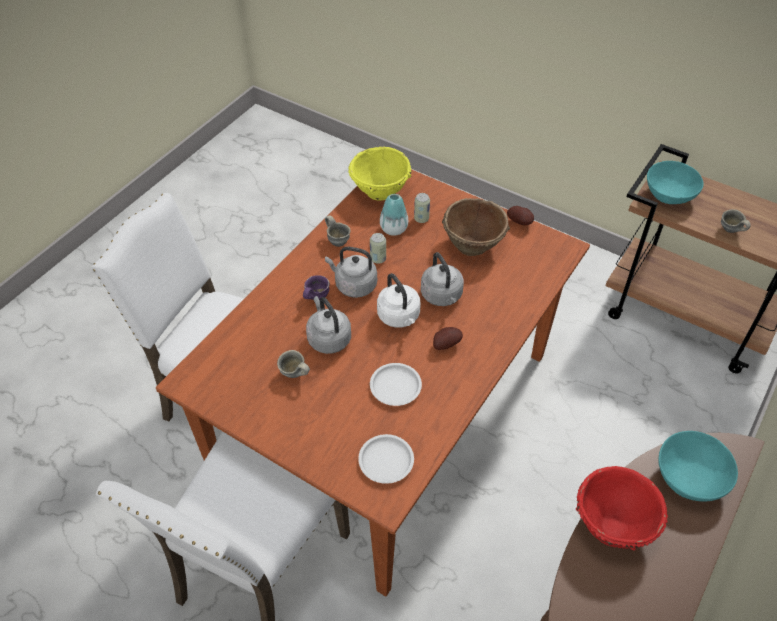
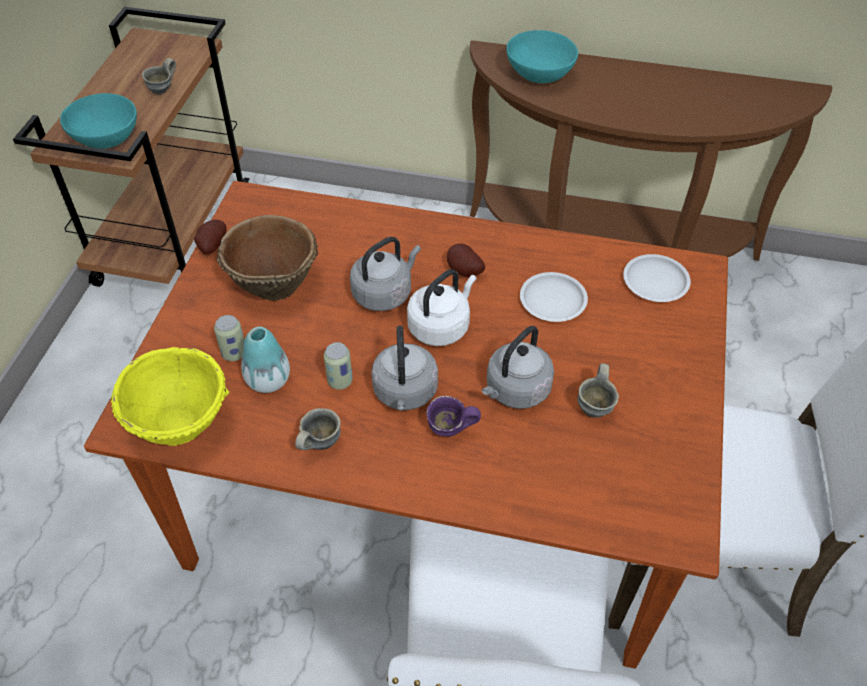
camera: 110 degrees left, 0 degrees up
(612, 525) = (618, 111): red bowl -> none

